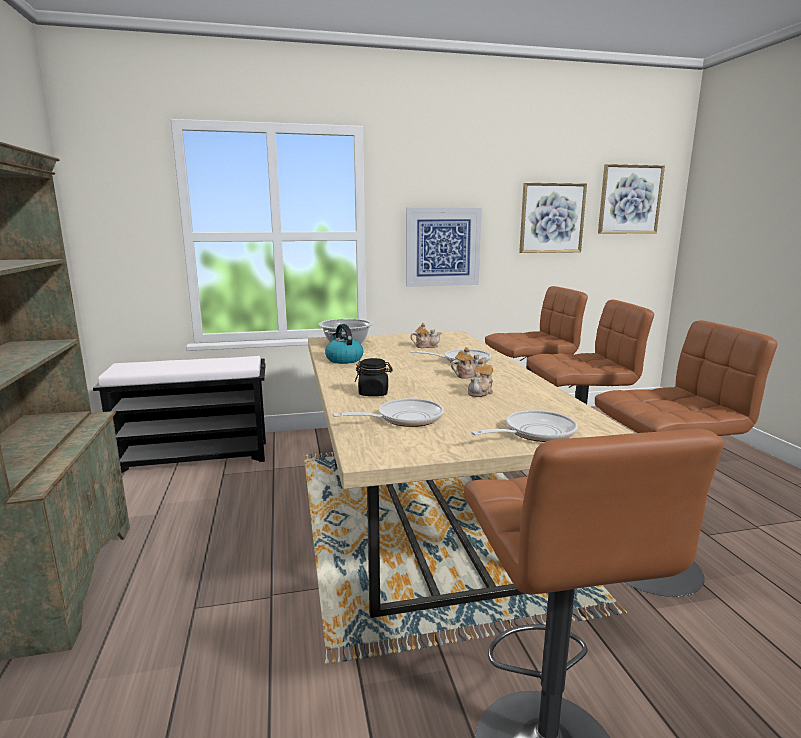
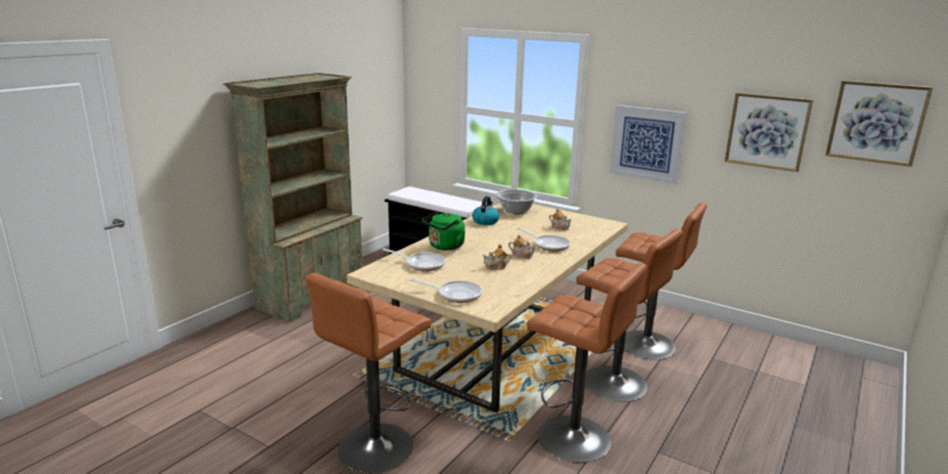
camera: 45 degrees right, 5 degrees up
(373, 393) = (445, 247): black jar -> green kettle

